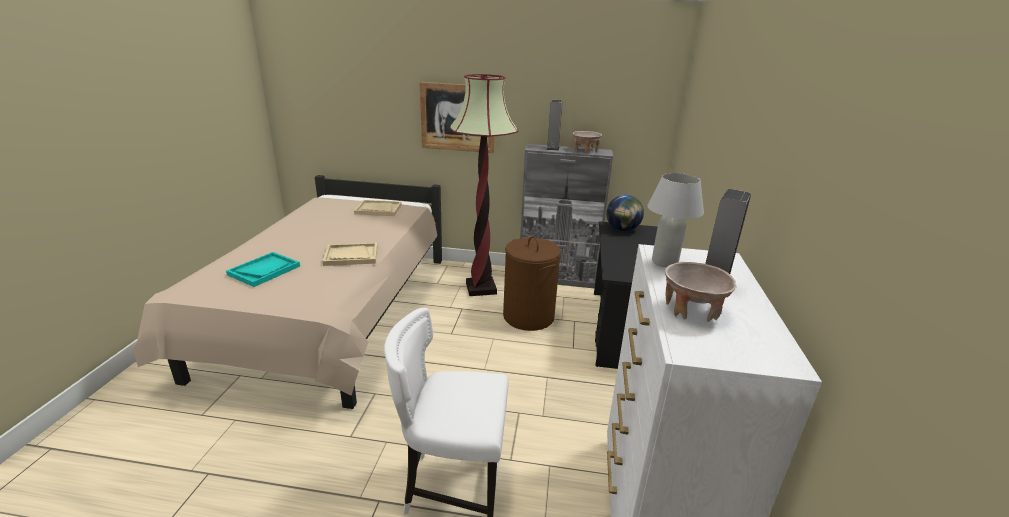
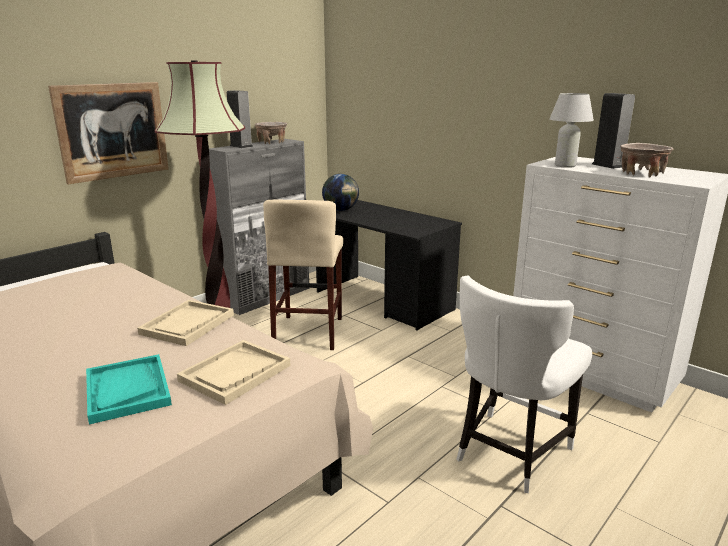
camera: 55 degrees left, 5 degrees down
(378, 209) = (71, 284): beige tray -> beige tray (235, 373)
(528, 316) = (308, 332): brown laundry basket -> beige stool

